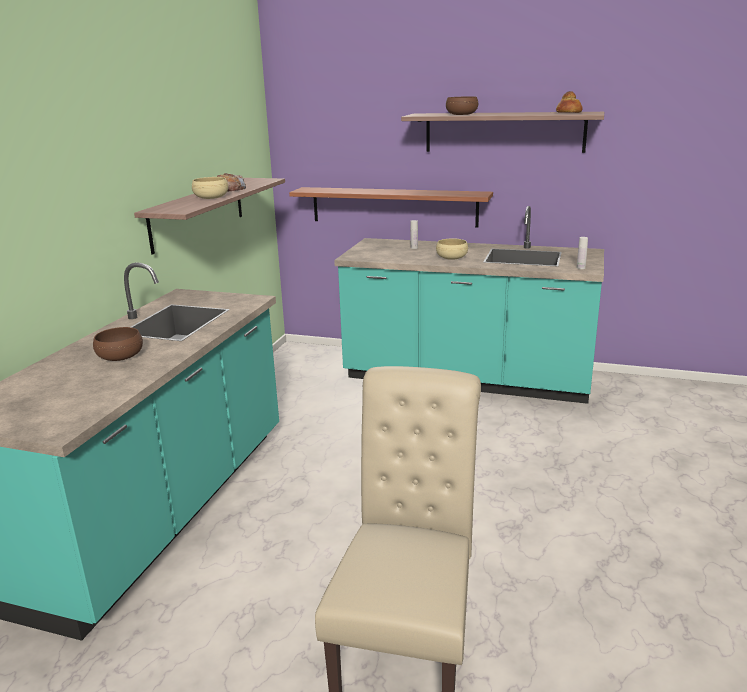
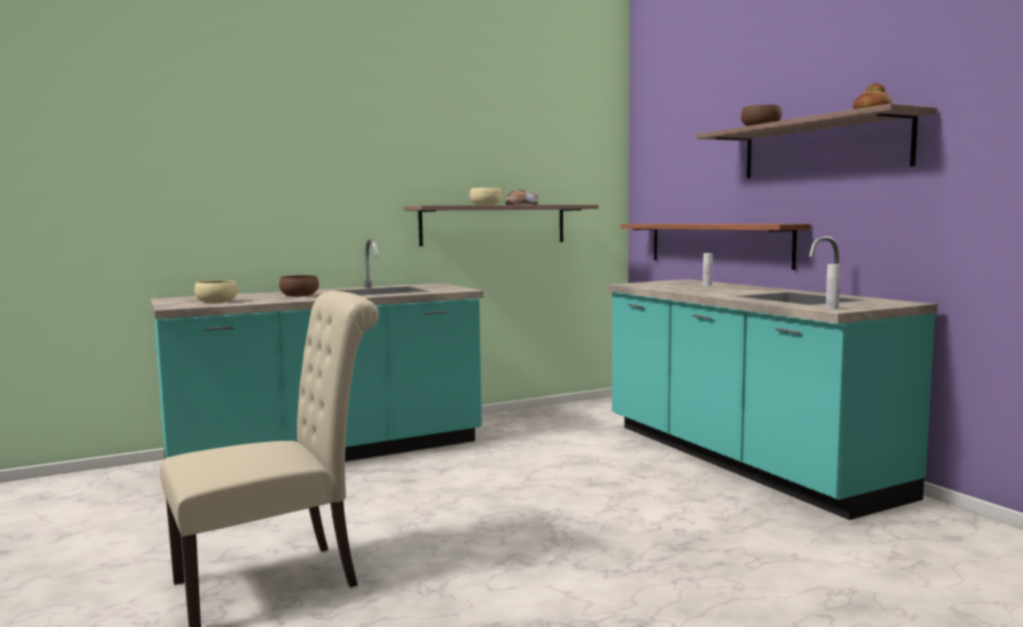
camera: 45 degrees right, 15 degrees down
(451, 257) = (717, 291): beige bowl -> beige bowl (217, 302)

